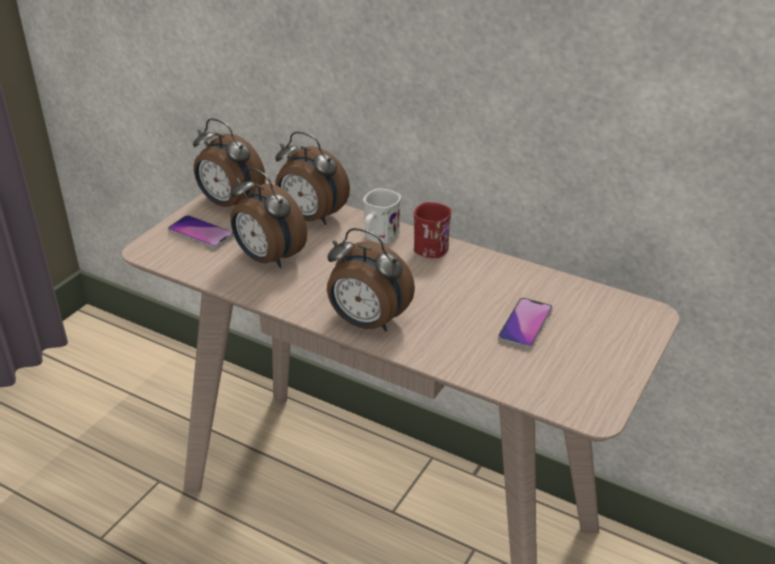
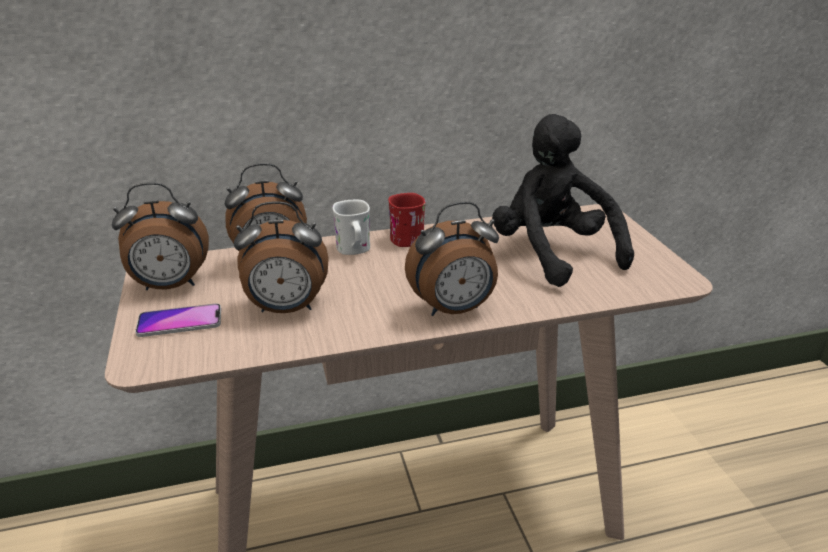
camera: 45 degrees left, 5 degrees down
(525, 324) = (552, 253): phone -> black plush toy

